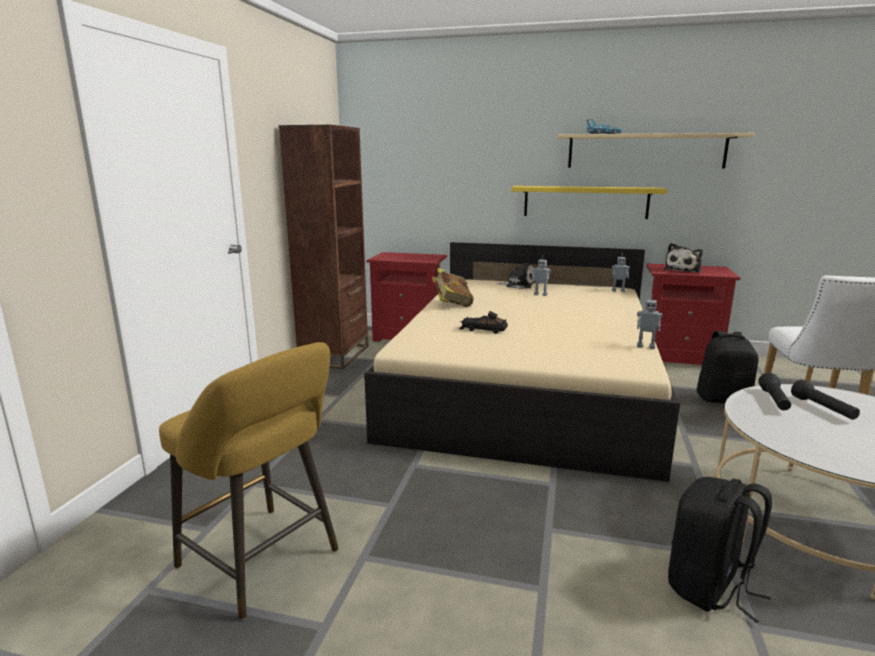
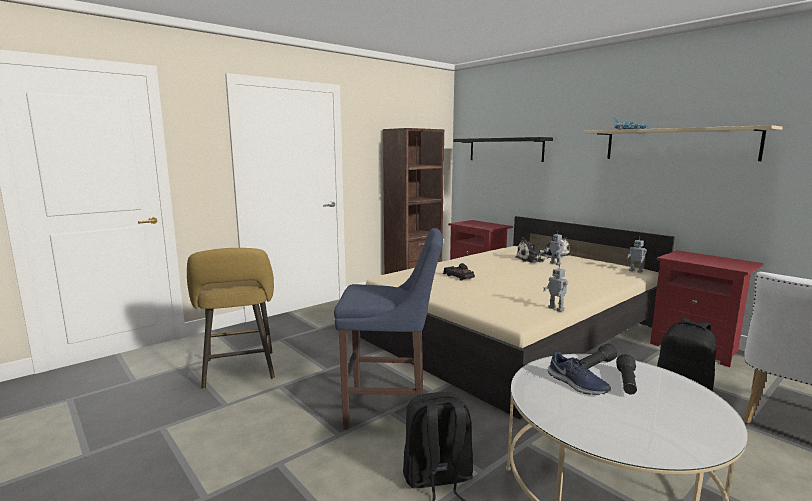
camera: 35 degrees right, 5 degrees down
(428, 157) = (505, 149): none -> black shelf
(452, 304) = (472, 260): book -> none
(548, 527) = (391, 410): none -> blue stool
(585, 202) = (621, 189): yellow shelf -> none
(684, 270) = (699, 259): plush toy -> plush toy (531, 260)
(801, 424) = (576, 384): none -> blue shoe

